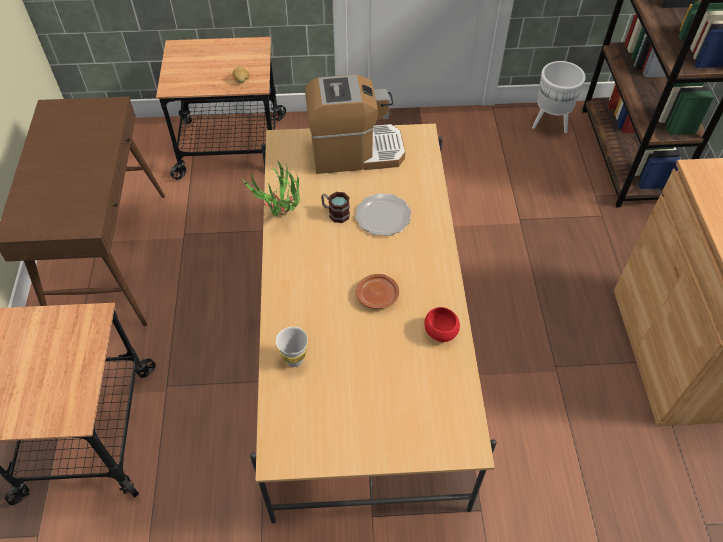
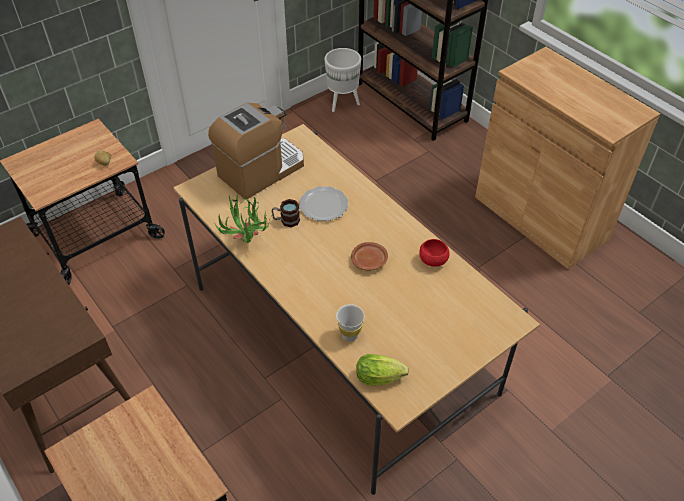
camera: 35 degrees left, 5 degrees down
(287, 420) = (382, 377): none -> lettuce

